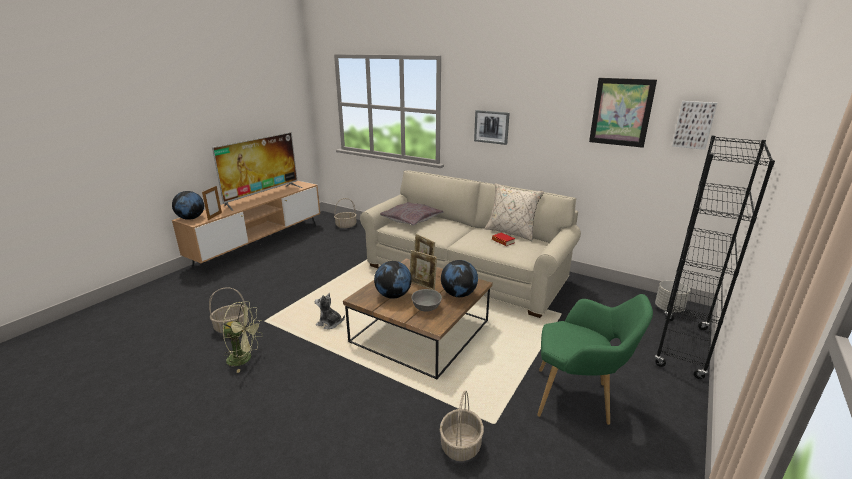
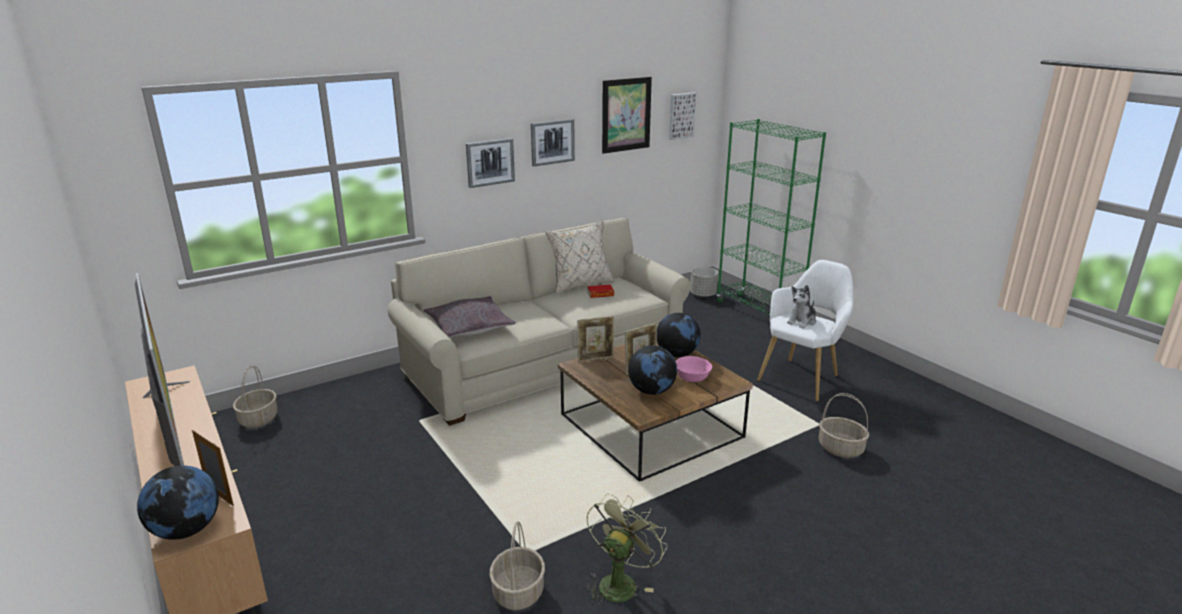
camera: 65 degrees left, 0 degrees up
(329, 323) = (583, 490): plush toy -> plush toy (802, 321)
(426, 307) = (692, 377): grey bowl -> pink bowl
(542, 122) = (552, 142): none -> picture
(578, 399) = (803, 377): green armchair -> white armchair
(682, 347) = (758, 312): black bookcase -> green bookcase

